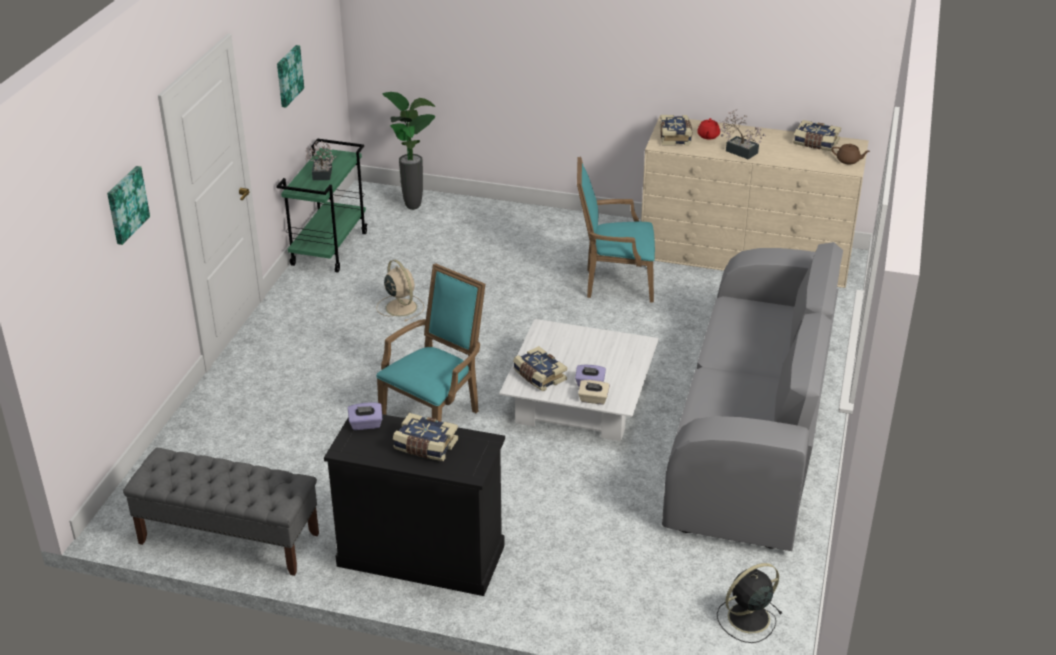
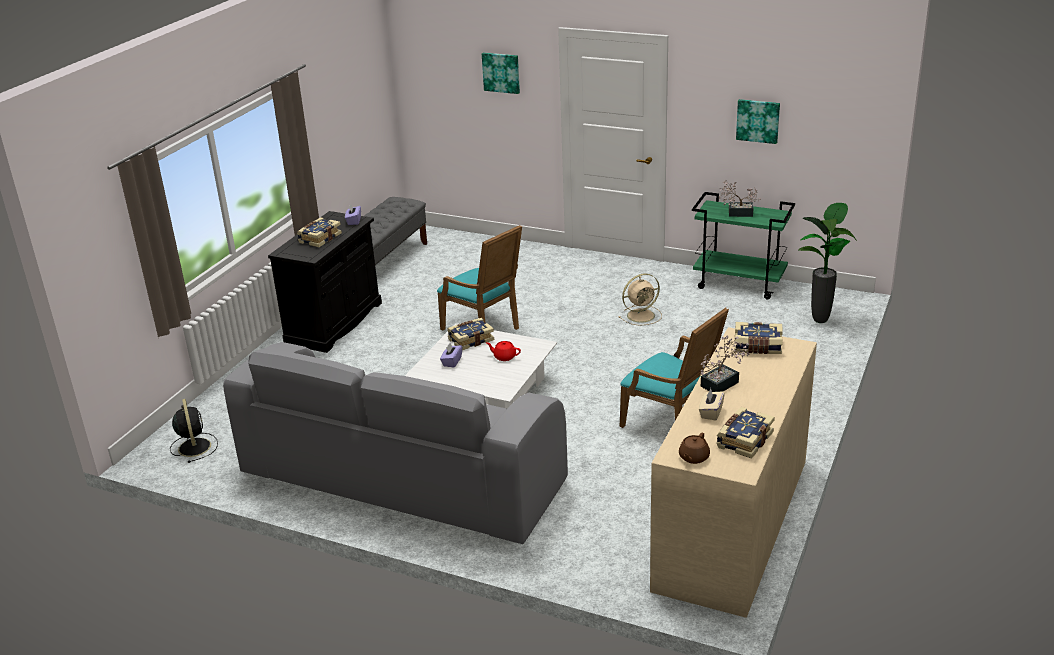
camera: 100 degrees right, 5 degrees down
(593, 399) = (430, 362): beige tissue box -> beige tissue box (711, 412)
(614, 283) = (672, 425): turquoise armchair -> turquoise armchair turned 120 degrees clockwise
(708, 136) = (761, 367): red teapot -> red teapot (504, 357)

